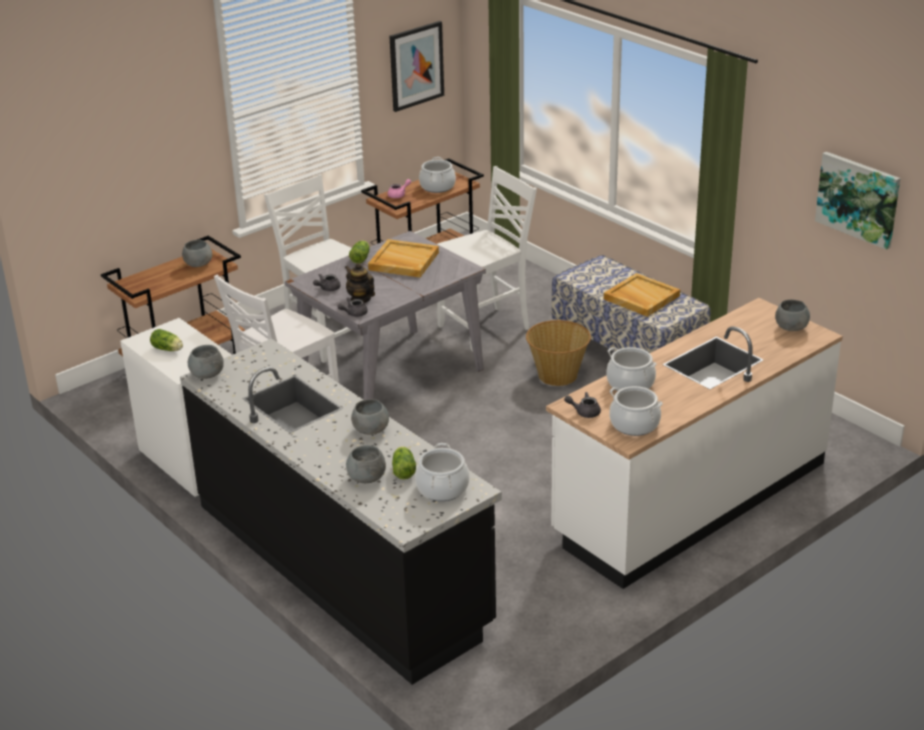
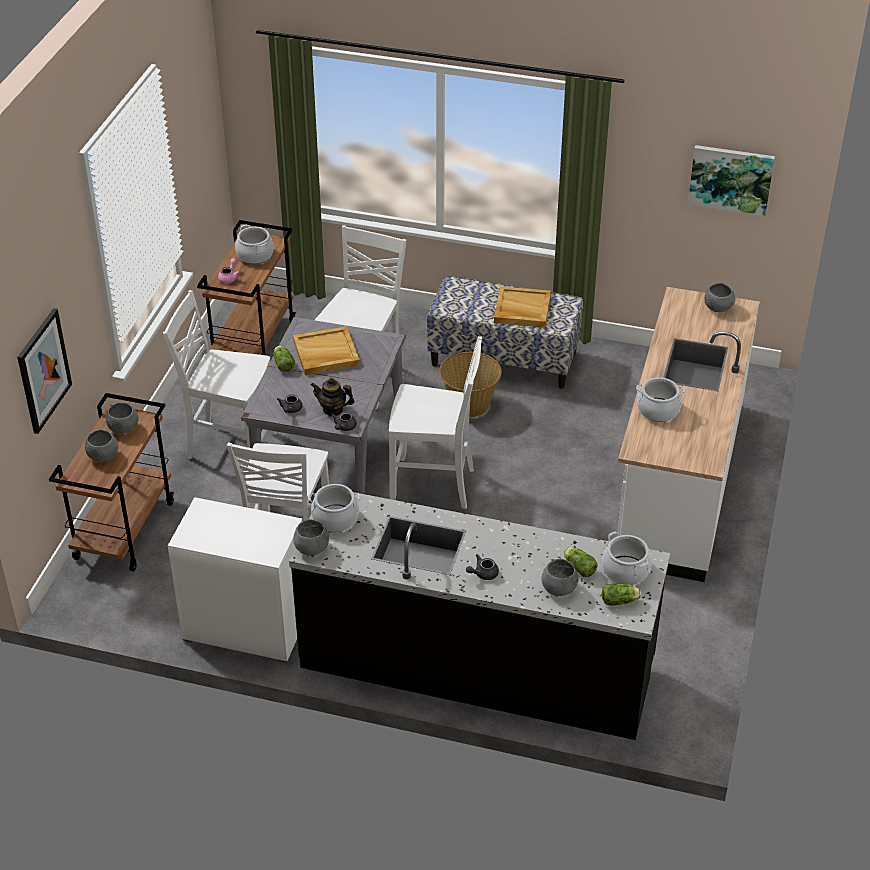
camera: 35 degrees left, 10 degrees up
(168, 349) = (226, 535): lettuce -> lettuce (620, 601)
(370, 430) = (512, 542): grey bowl -> grey bowl (102, 456)
(416, 65) = (199, 139): picture -> picture (43, 370)
(459, 422) = (434, 485): none -> white chair
(584, 412) = (652, 452): grey teapot -> grey teapot (483, 574)
(634, 424) = (699, 447): cooking pot -> cooking pot (335, 518)

